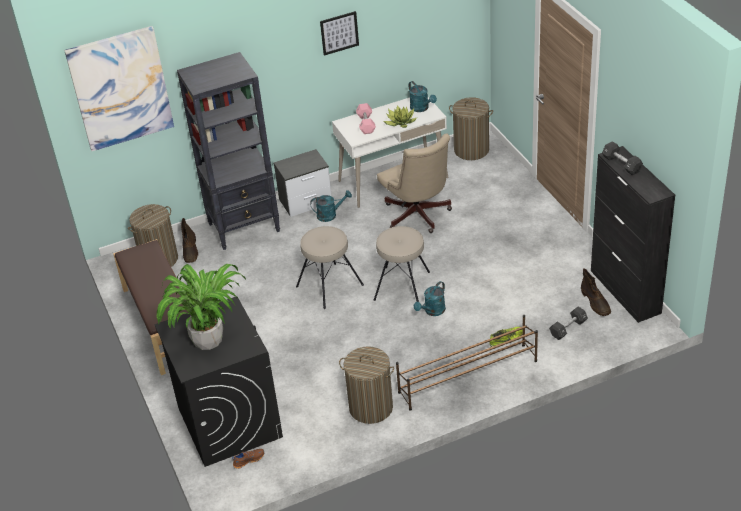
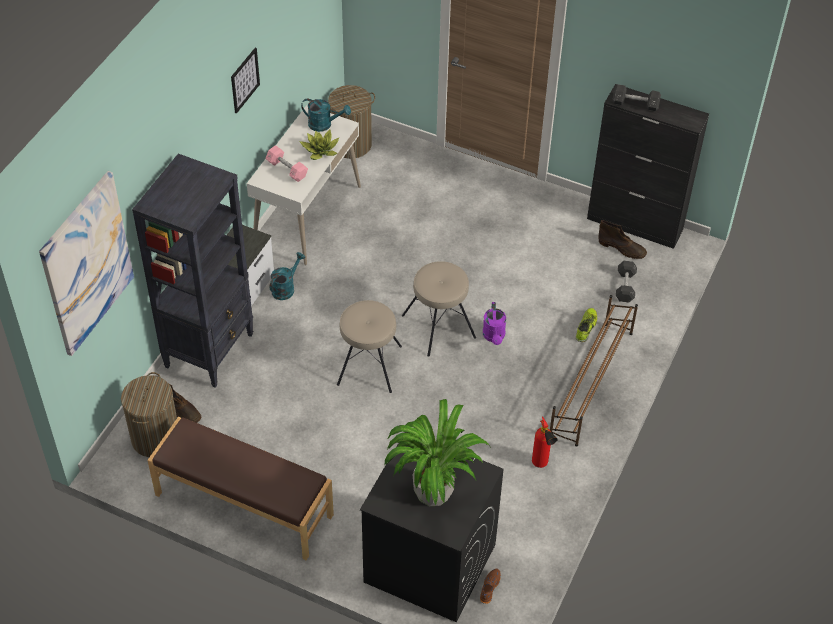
camera: 45 degrees left, 10 degrees up
(370, 407) = (541, 465): laundry basket -> fire extinguisher
(418, 217) = (376, 244): beige office chair -> none
(432, 311) = (494, 337): turquoise watering can -> purple watering can

